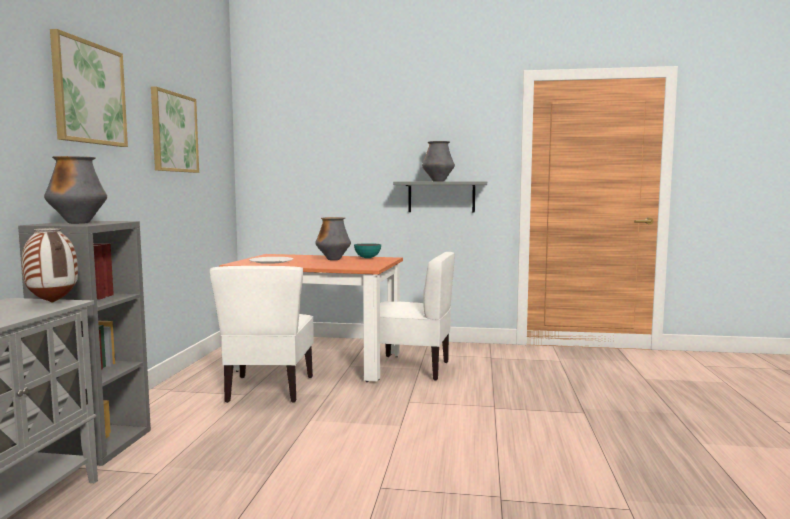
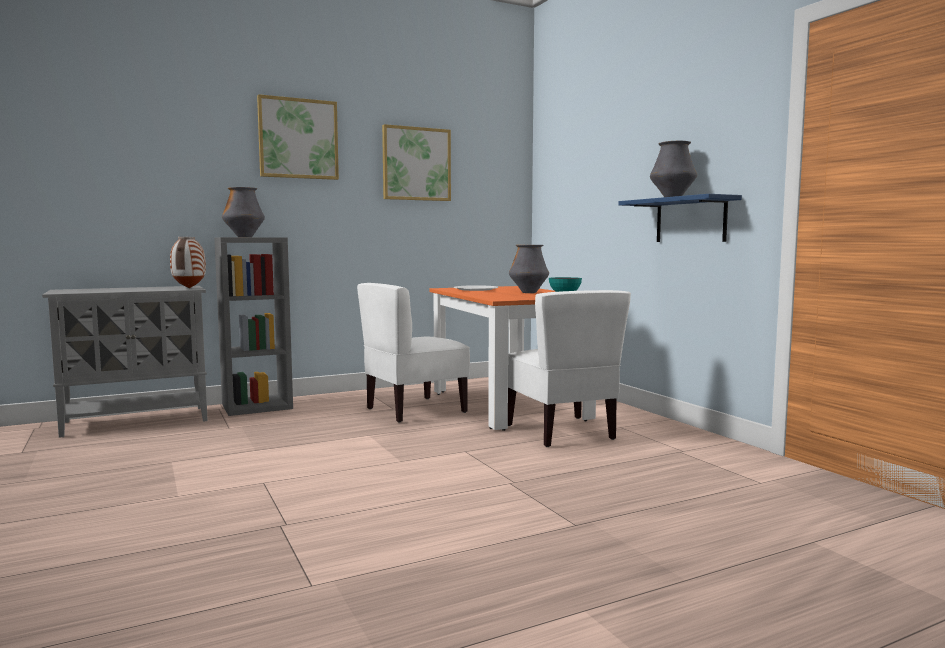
camera: 55 degrees right, 0 degrees up
(441, 197) = (690, 220): grey shelf -> blue shelf

